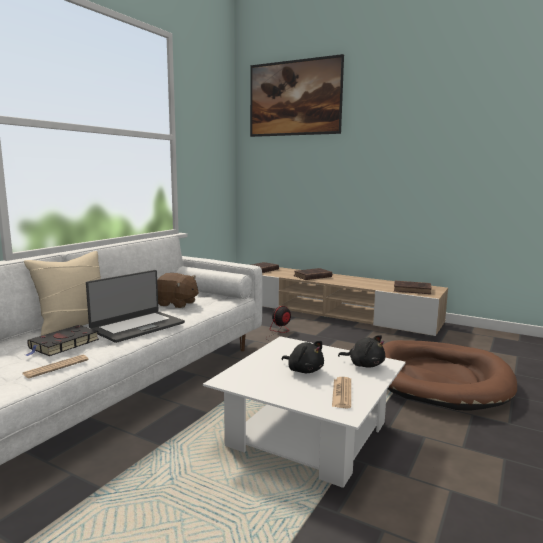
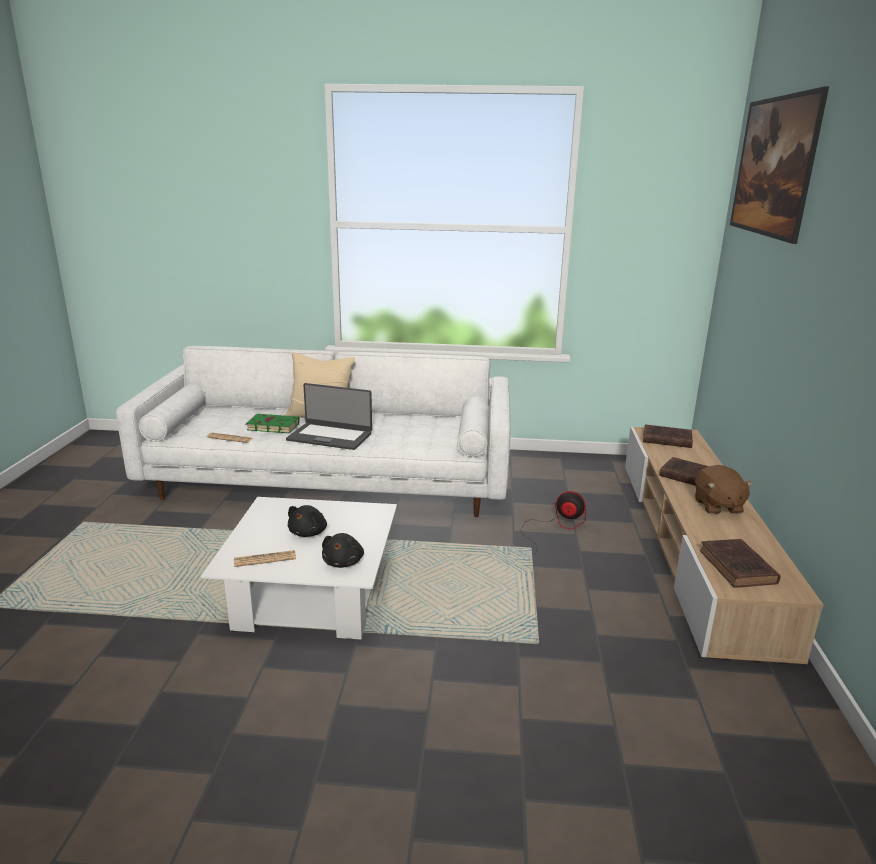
camera: 65 degrees right, 10 degrees up
(63, 344) = (271, 427): black book -> green book
(176, 304) = (413, 433): brown plush toy -> brown plush toy (717, 506)
(439, 378) = (523, 675): brown dog bed -> none

